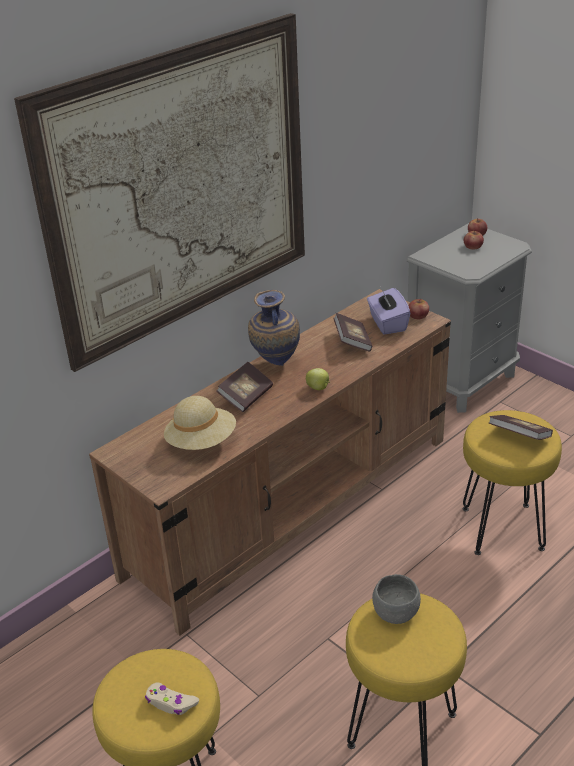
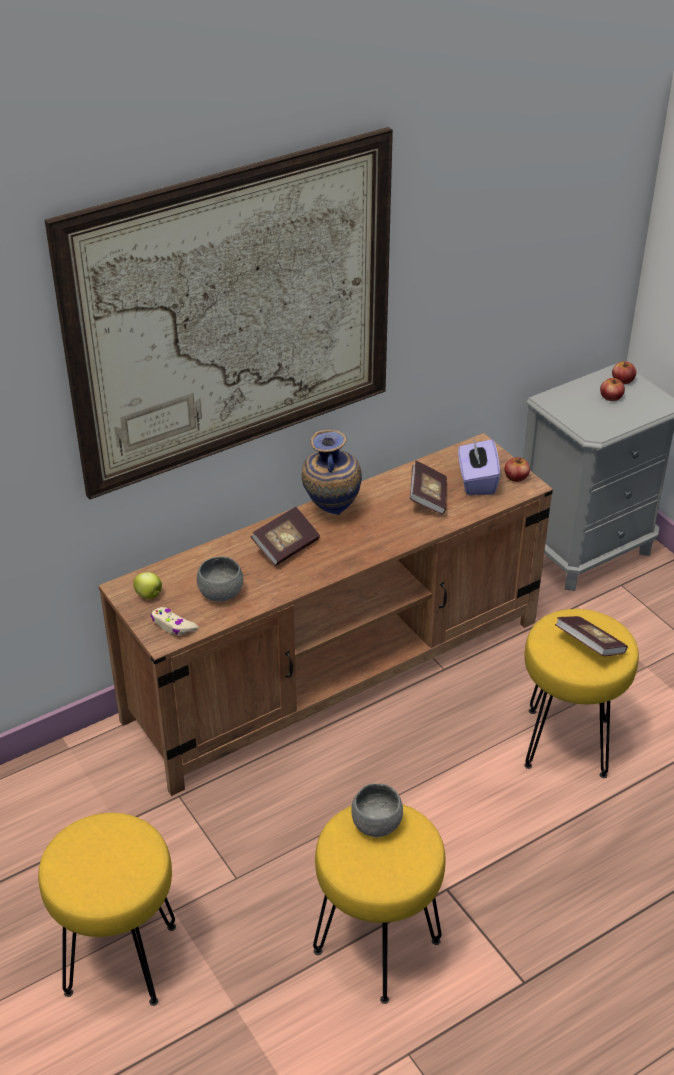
camera: 10 degrees right, 5 degrees up
(171, 703) = (117, 872): beige game controller -> beige game controller (173, 626)
(201, 442) = (221, 593): beige hat -> grey bowl
(318, 388) = (369, 550): apple -> apple (149, 595)

